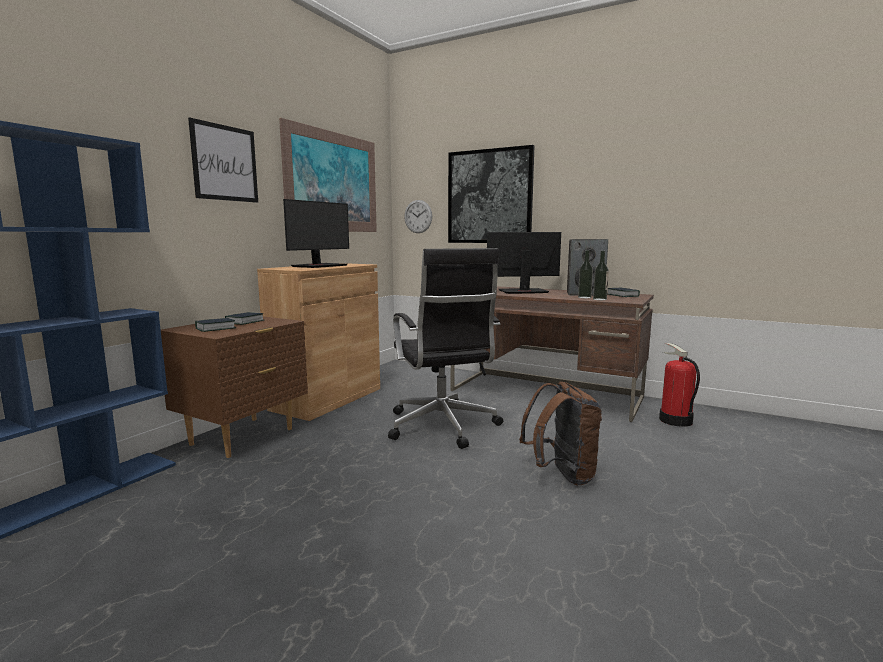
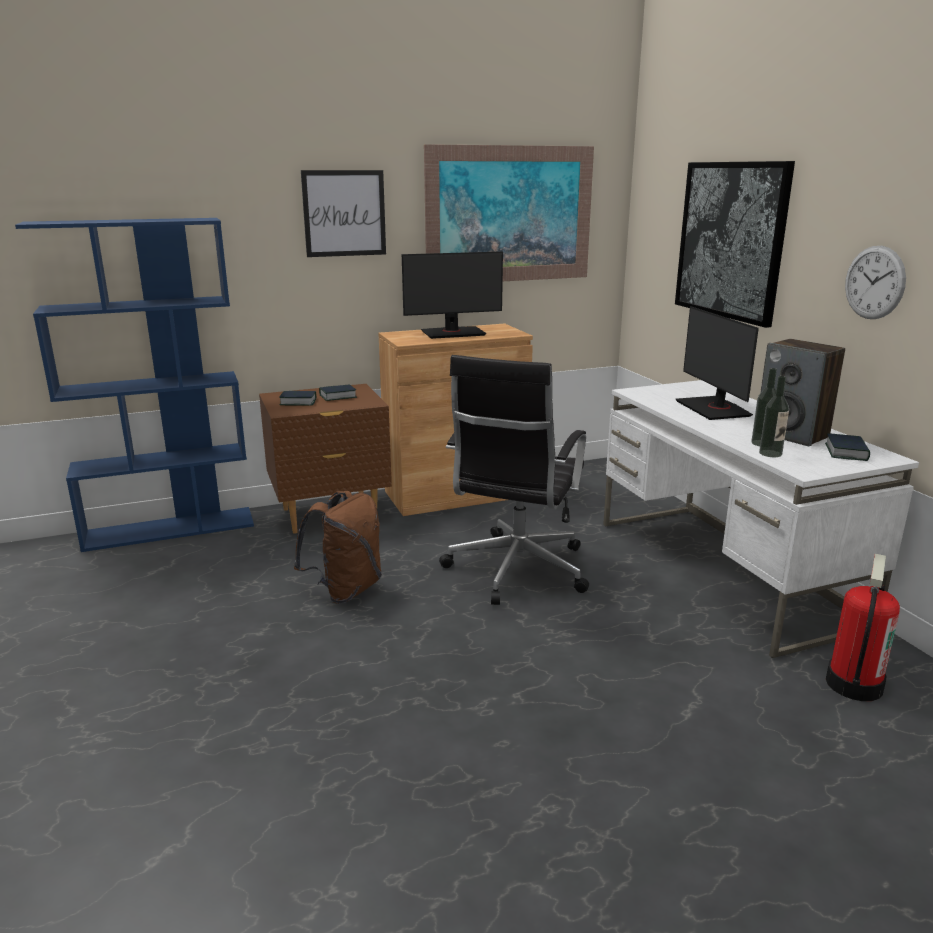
camera: 40 degrees right, 10 degrees up
(418, 216) = (651, 257): wall clock -> wall clock (874, 282)
(523, 291) = (713, 408): monitor -> monitor turned 135 degrees counterclockwise
(546, 394) = (724, 572): brown desk -> white desk
(561, 475) = (543, 680): brown backpack -> brown backpack (346, 590)

